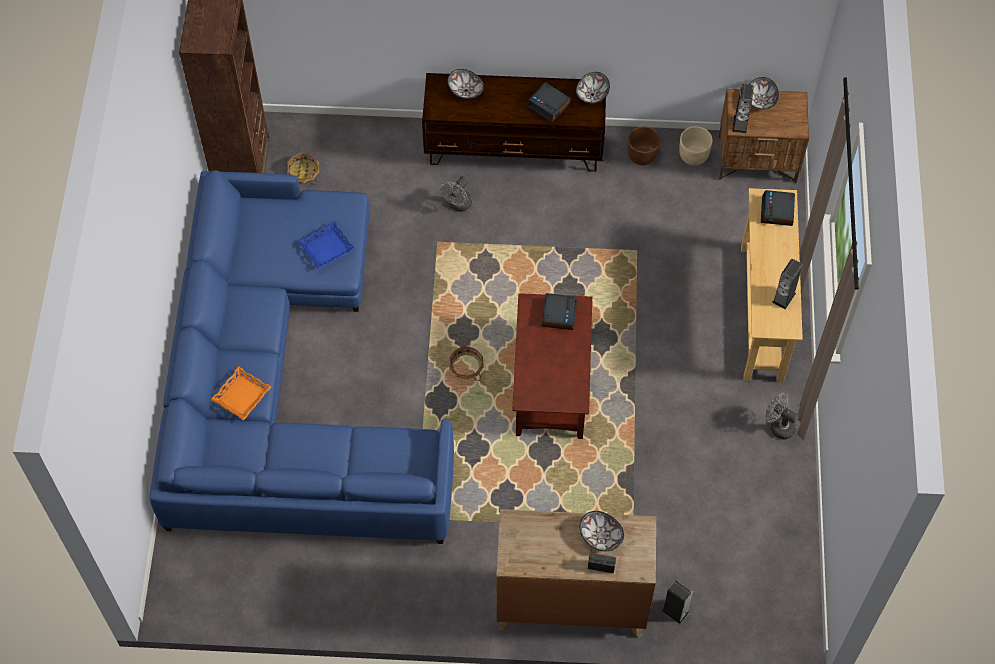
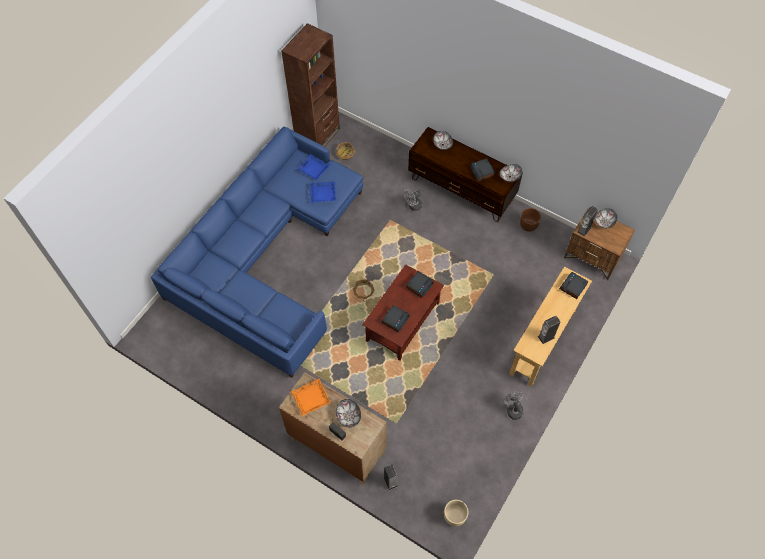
camera: 30 degrees right, 0 degrees up
(242, 396) = (232, 248): orange tray -> orange tray (311, 398)
(287, 217) = (313, 169): none -> blue tray
(555, 379) = (395, 319): none -> alarm clock
(693, 155) = (557, 238): beige planter -> beige planter (454, 516)

